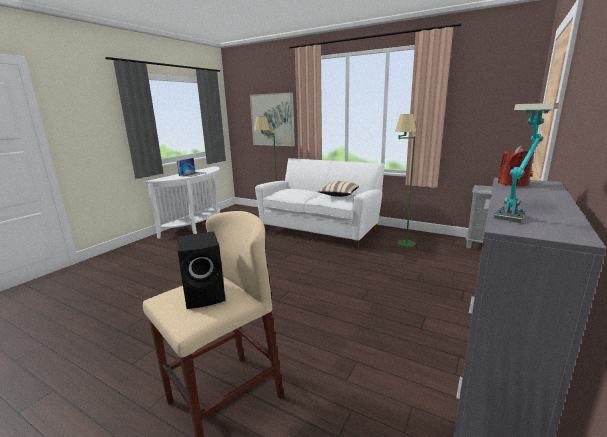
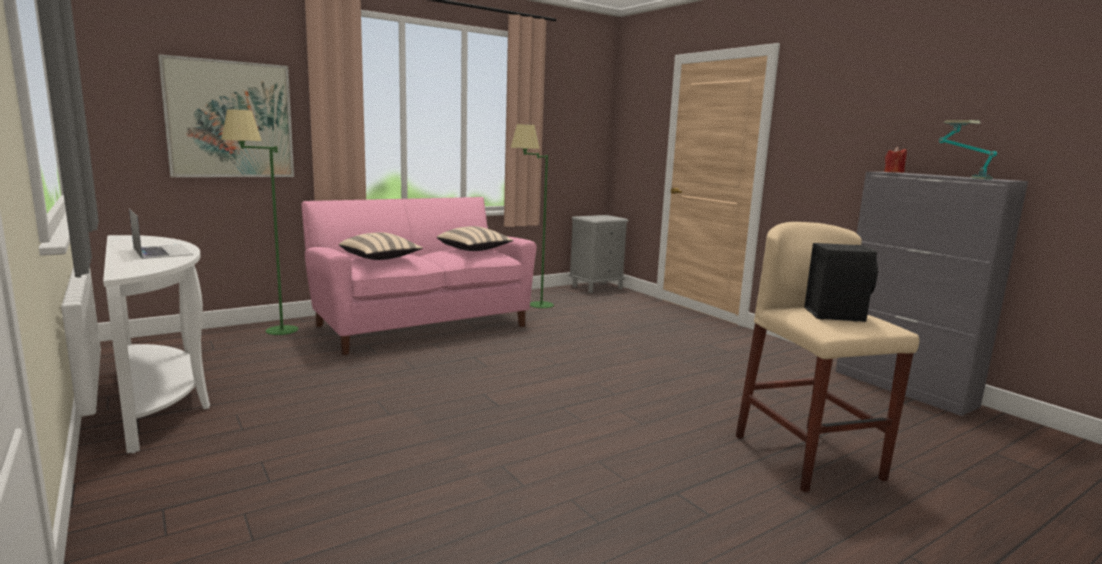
camera: 65 degrees left, 5 degrees down
(287, 191) = (380, 259): none -> beige pillow
(320, 231) = (421, 325): white sofa -> pink sofa

